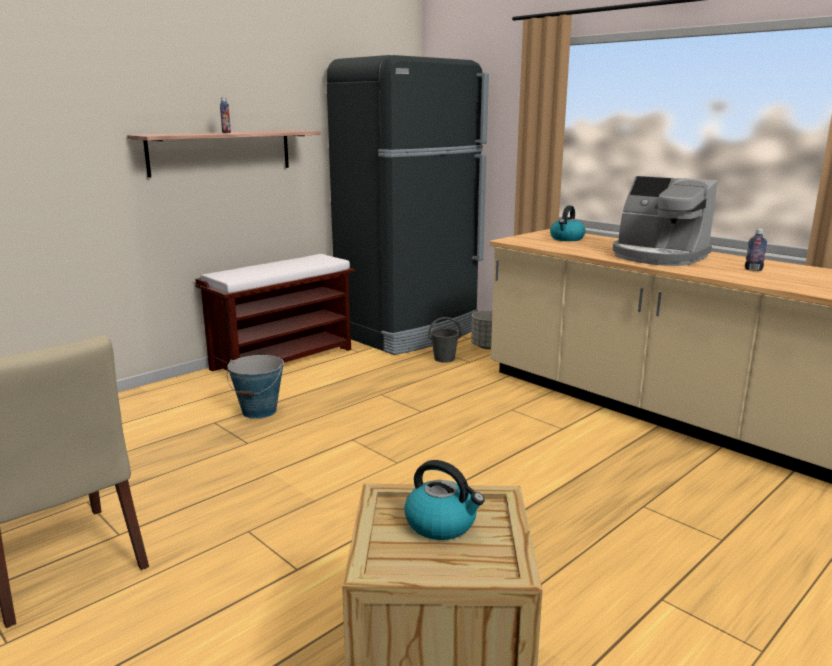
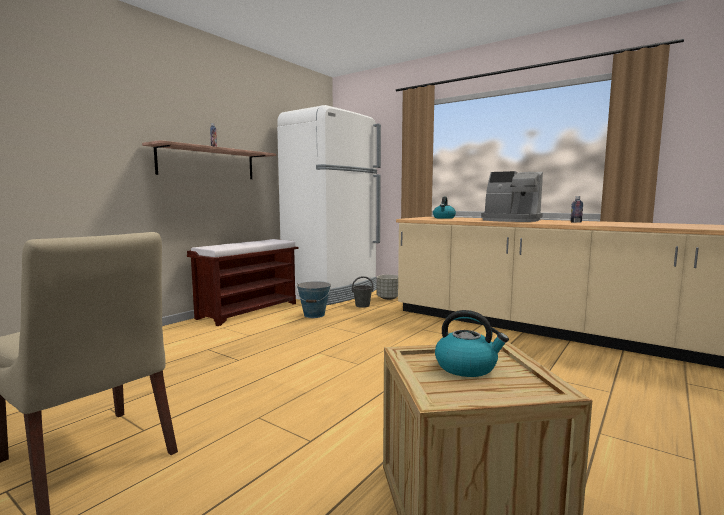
camera: 10 degrees left, 10 degrees down
(259, 411) = (241, 340): bucket -> bucket (314, 315)
(409, 332) = (332, 293): black fridge -> white fridge

